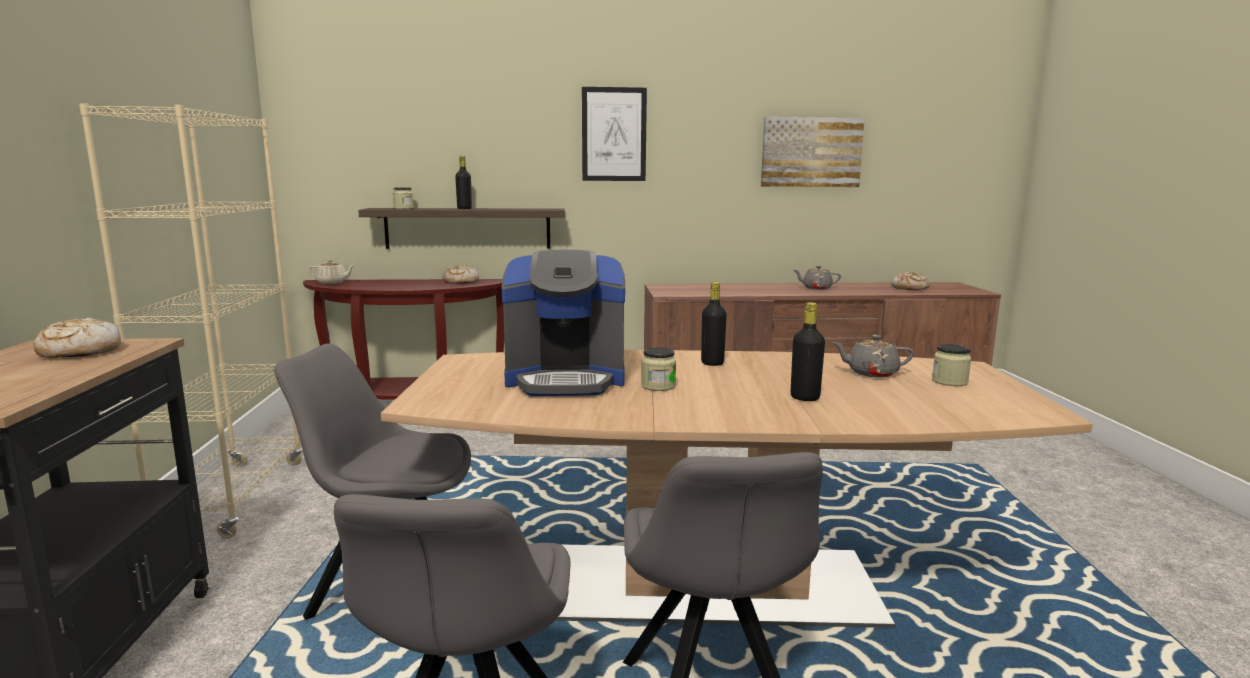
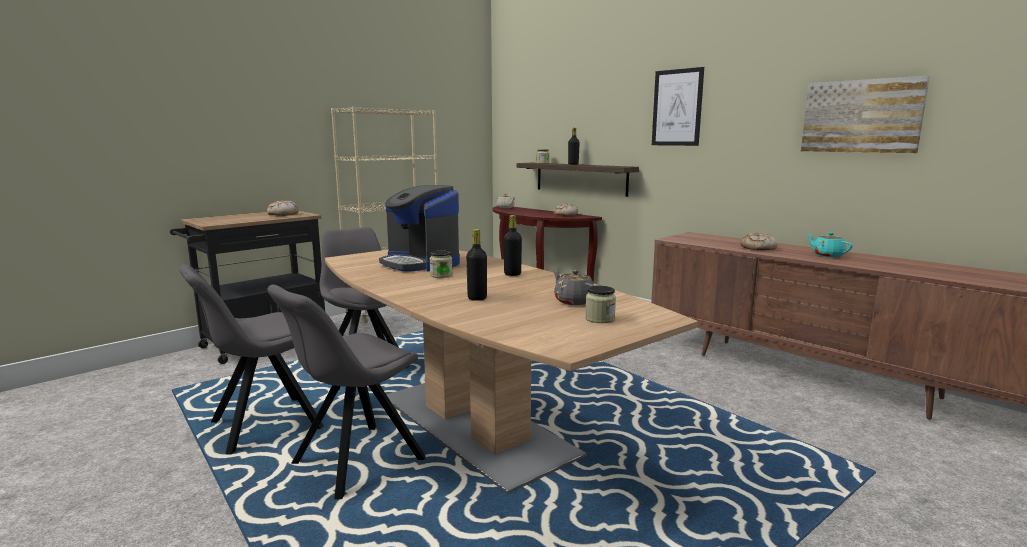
camera: 50 degrees right, 0 degrees up
(816, 288) = (827, 255): grey teapot -> turquoise teapot
(909, 288) = (945, 271): bread -> bread (757, 248)

